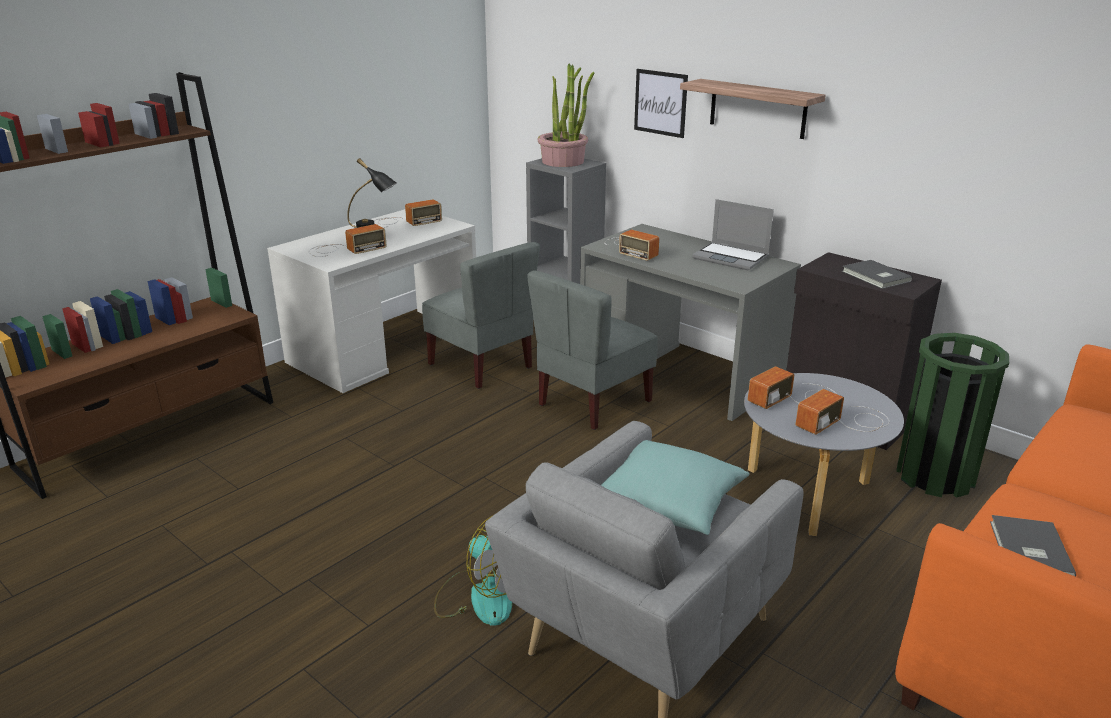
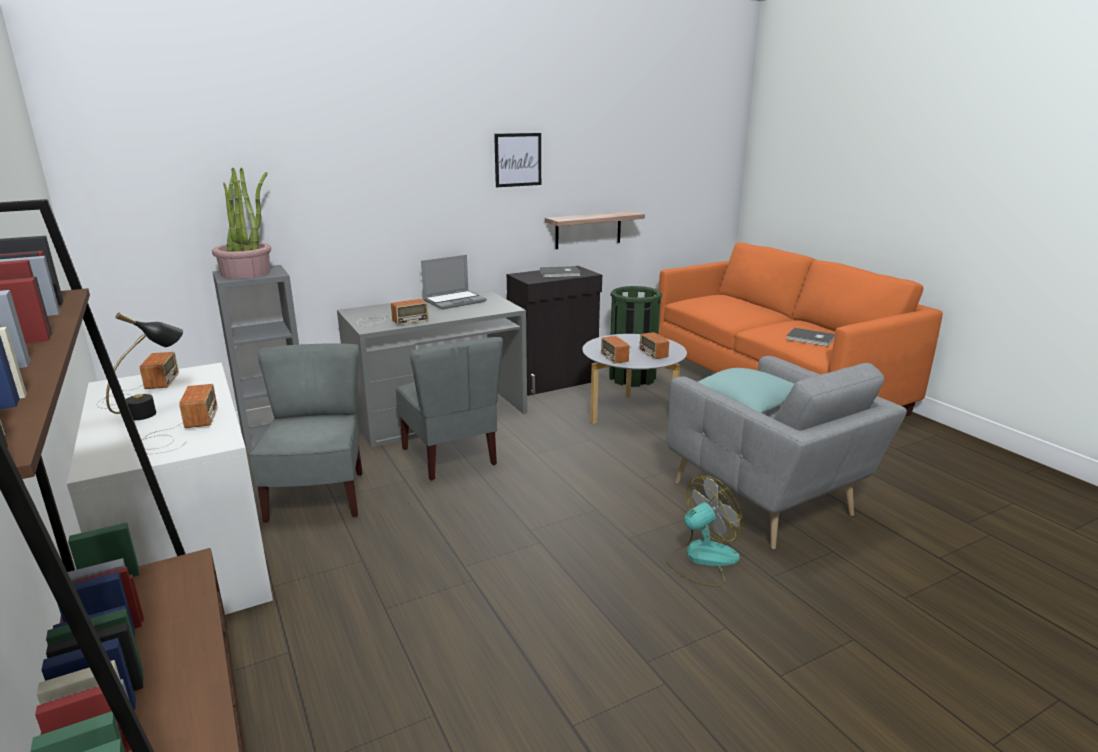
camera: 70 degrees left, 5 degrees down
(482, 365) = (319, 496): grey chair -> grey chair turned 75 degrees counterclockwise
(660, 103) = (333, 193): picture -> picture (518, 160)
(757, 108) = (430, 180): shelf -> shelf (588, 230)

